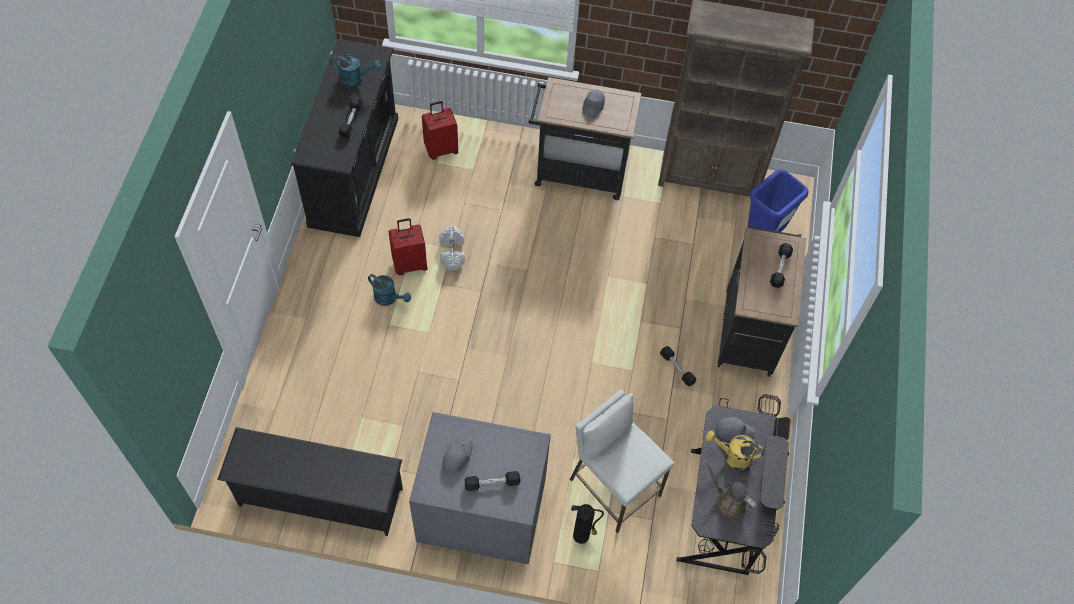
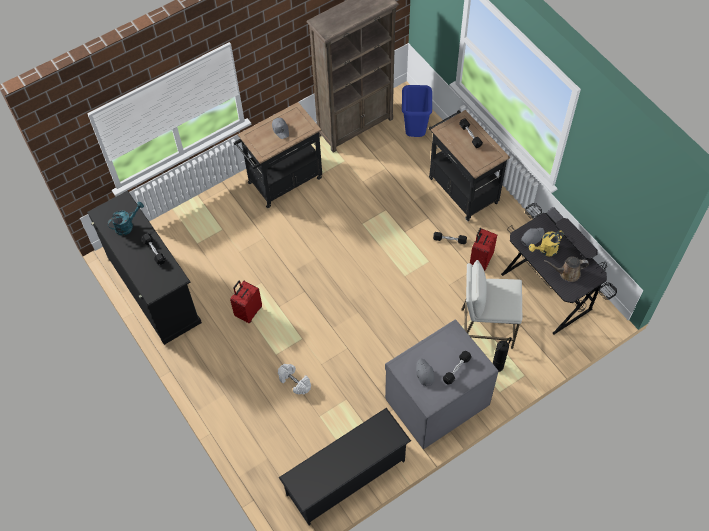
camera: 40 degrees left, 0 degrees up
(389, 298) = (258, 340): turquoise watering can -> none
(441, 149) = (190, 233): red suitcase -> red suitcase (480, 260)
(452, 253) = (264, 285): white dumbbell -> white dumbbell (294, 382)

